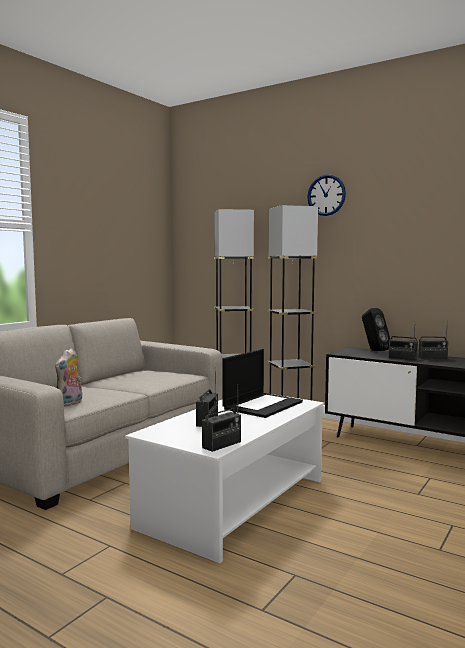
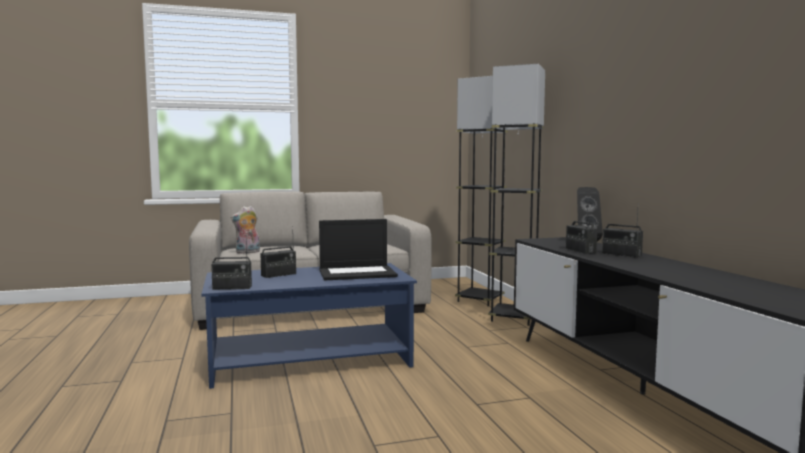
camera: 40 degrees right, 0 degrees up
(236, 502) = (311, 360): white coffee table -> blue coffee table
(326, 195) = (565, 49): wall clock -> none

